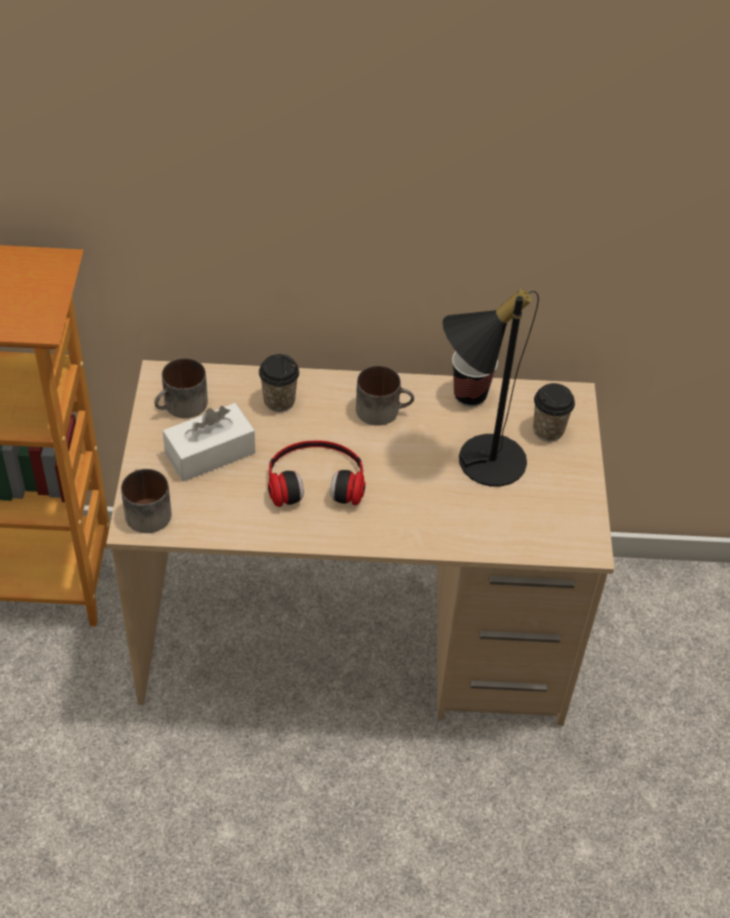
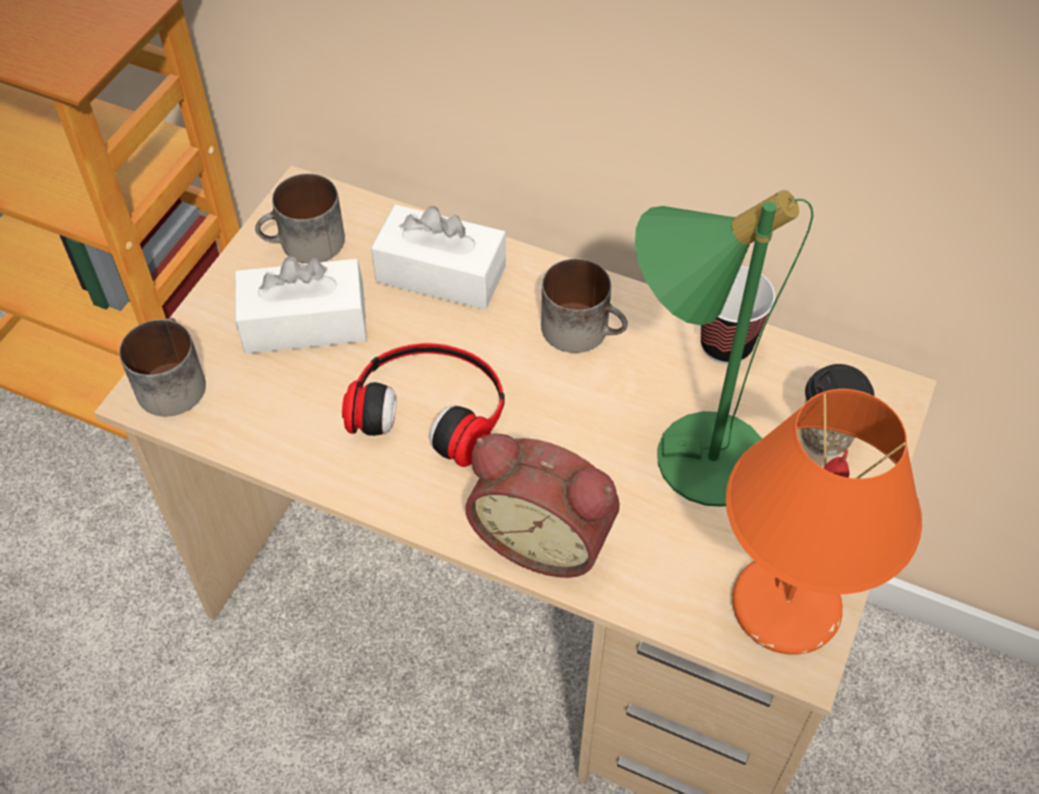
camera: 25 degrees right, 5 degrees up
(279, 401) = (441, 274): cup -> white tissue box
(420, 529) = (545, 536): none -> alarm clock
(478, 458) = (691, 448): black table lamp -> green table lamp
(569, 526) = (786, 609): none -> orange table lamp

